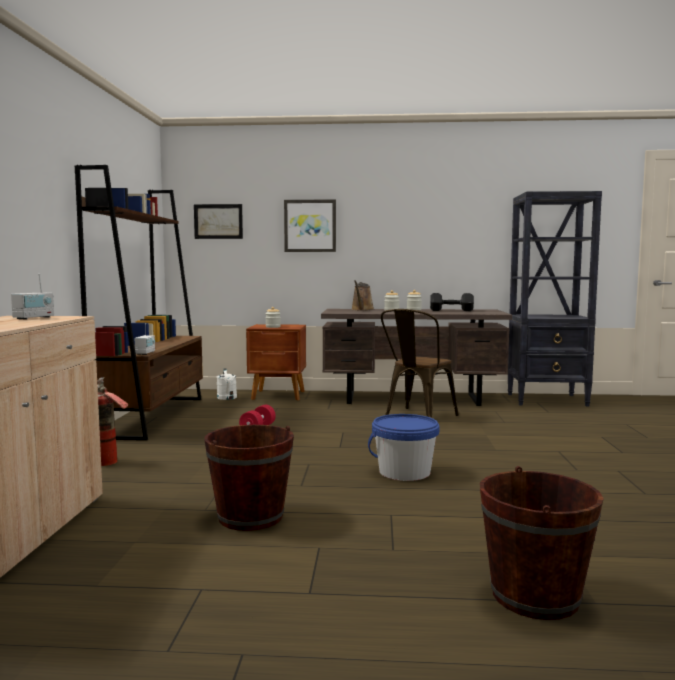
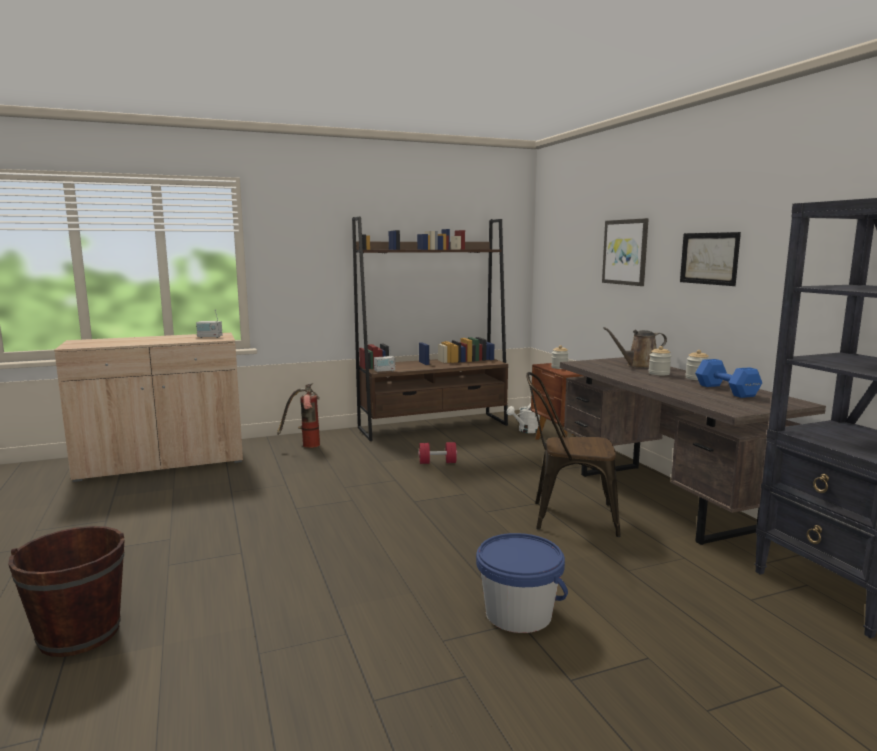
camera: 65 degrees right, 5 degrees up
(218, 221) = (563, 246): picture -> picture (709, 258)
(250, 517) = (221, 507): brown bucket -> none
(404, 472) = (357, 540): blue bucket -> blue bucket (518, 613)
(452, 310) = (726, 391): black dumbbell -> blue dumbbell

